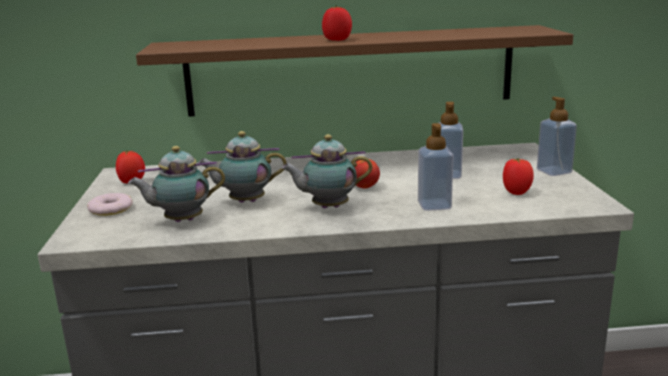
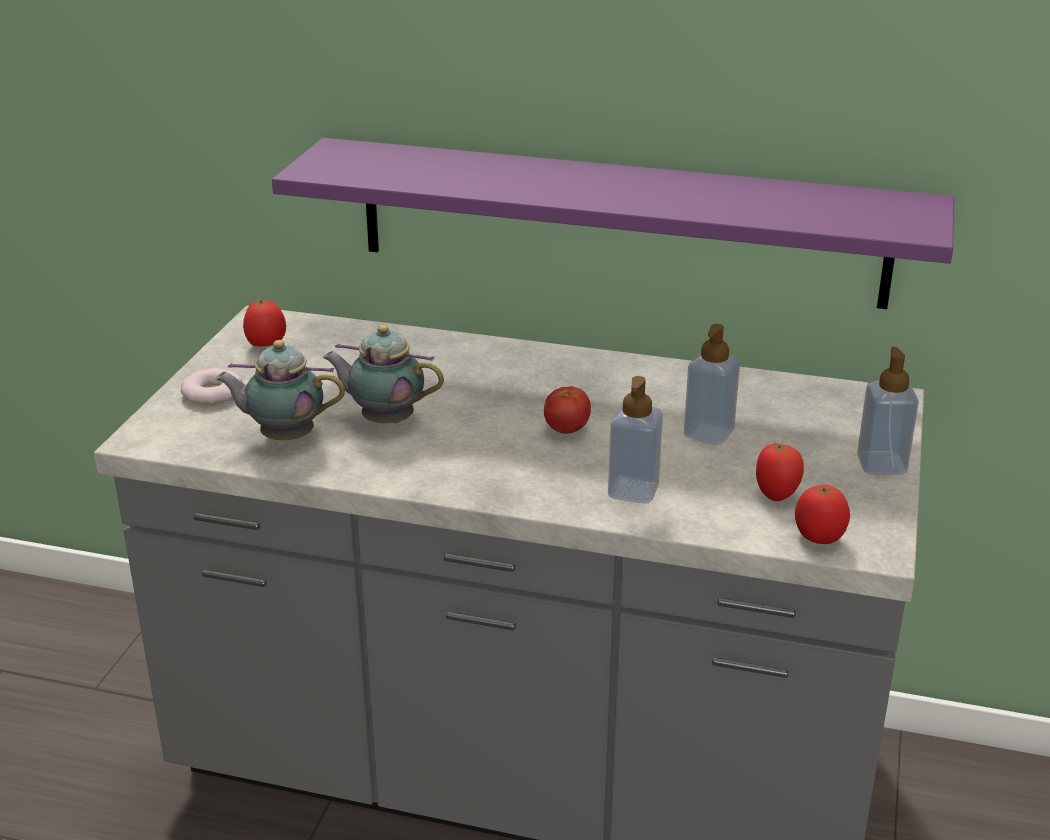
camera: 20 degrees right, 10 degrees up
(327, 207) = (484, 458): teapot -> none
(337, 40) = (573, 190): tomato -> tomato (818, 537)
(350, 71) = (619, 222): brown shelf -> purple shelf

